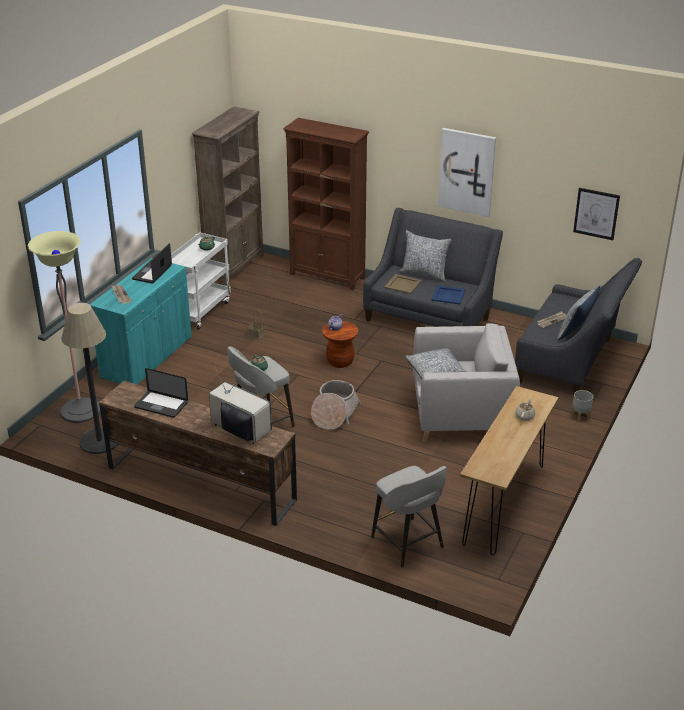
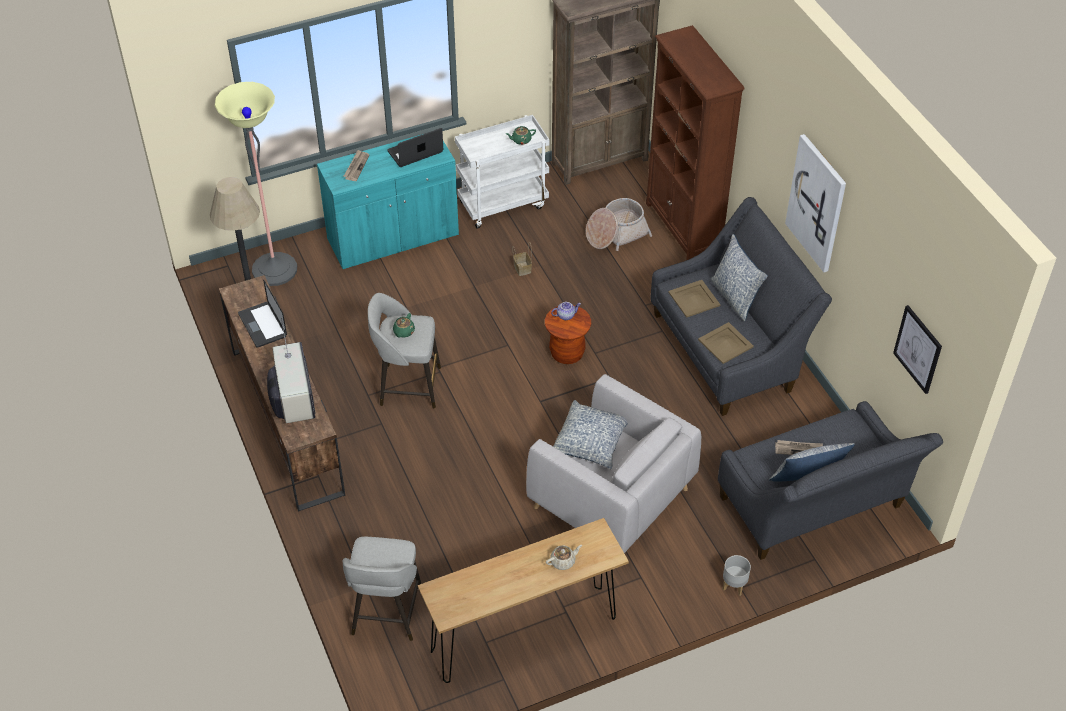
camera: 40 degrees right, 15 degrees up
(334, 414) = (488, 417): basket -> basket (616, 234)
(448, 295) = (725, 343): blue tray -> beige tray

